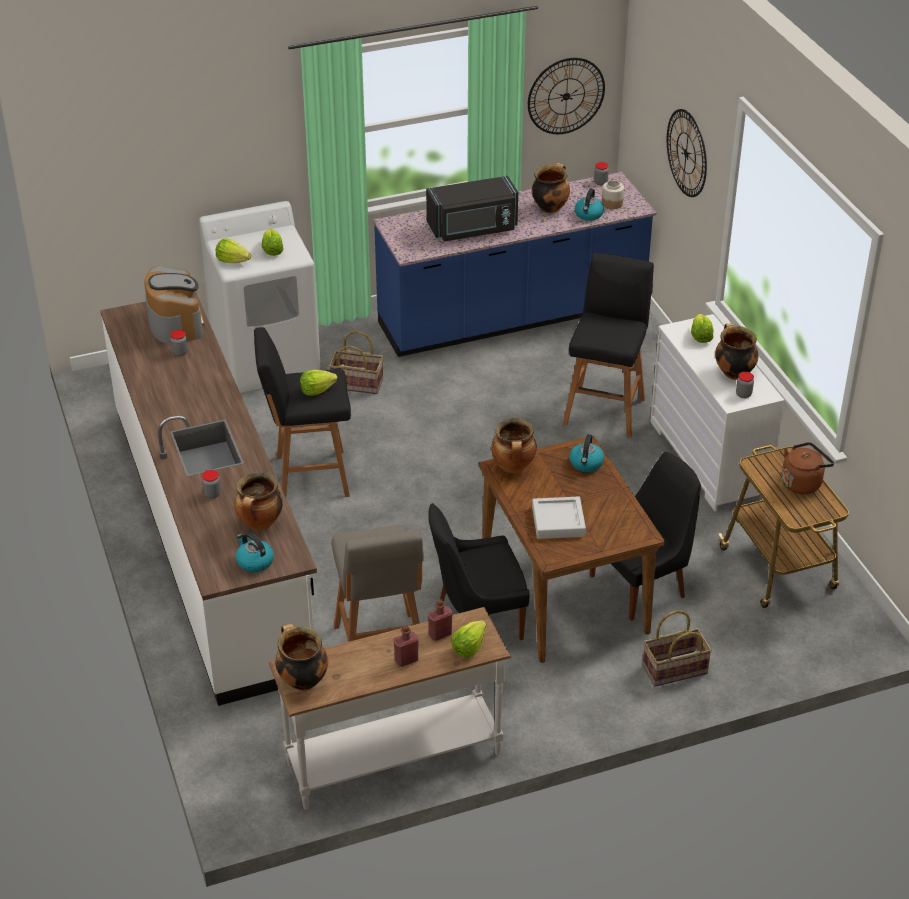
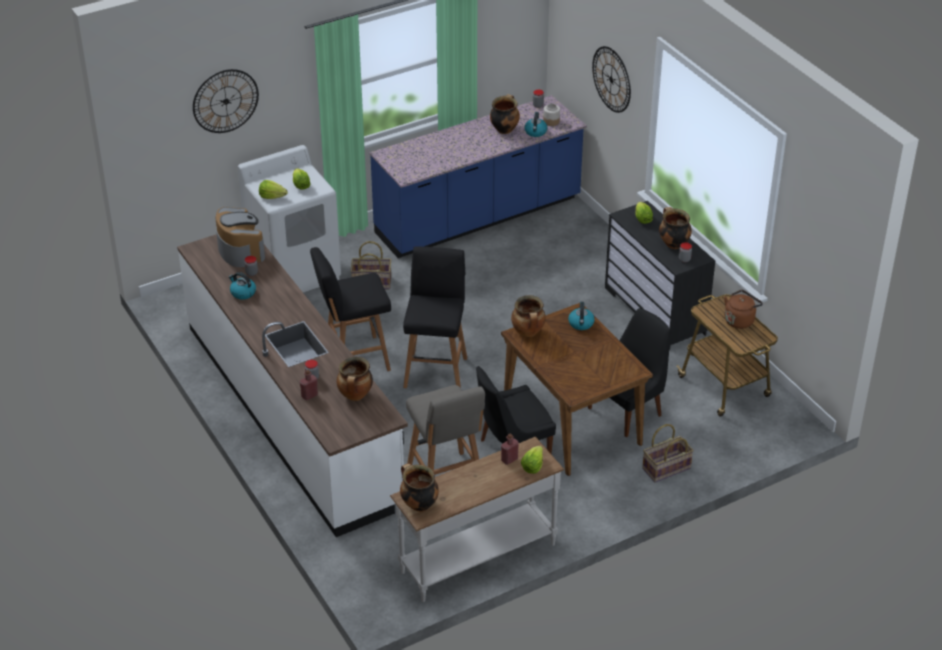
camera: 10 degrees left, 0 degrees up
(254, 562) = (360, 424): kettle -> kettle (242, 293)
(317, 390) = (362, 291): lettuce -> none
(406, 660) = (490, 481): red bottle -> red bottle (309, 395)
(473, 229) = (450, 152): black microwave -> none
(558, 522) = (572, 369): grey tray -> none
(566, 96) = (507, 41): wall clock -> wall clock (225, 101)
(605, 410) = (568, 282): black stool -> black stool (436, 371)
(709, 459) = (655, 311): white dresser -> black dresser

